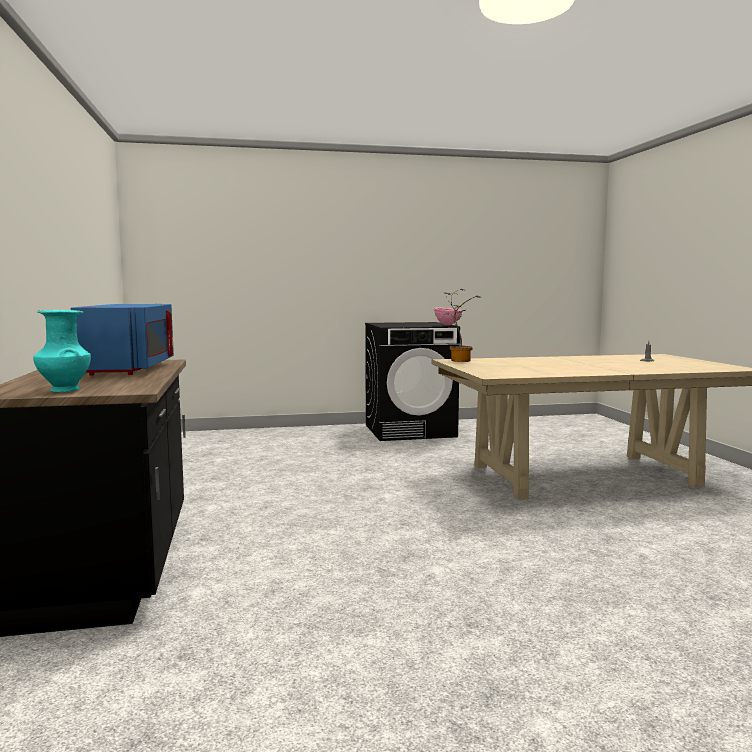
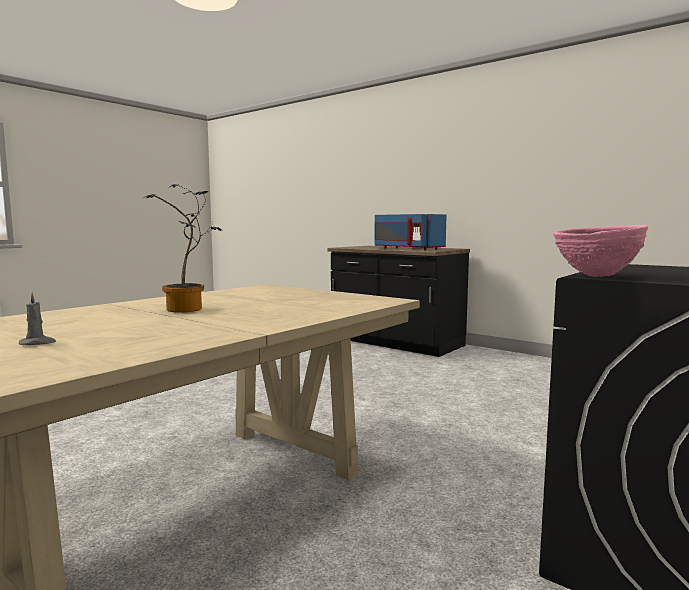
camera: 140 degrees right, 0 degrees up
(64, 390) = (361, 246): turquoise vase -> none
(459, 360) = (376, 301): potted plant -> potted plant (188, 310)

